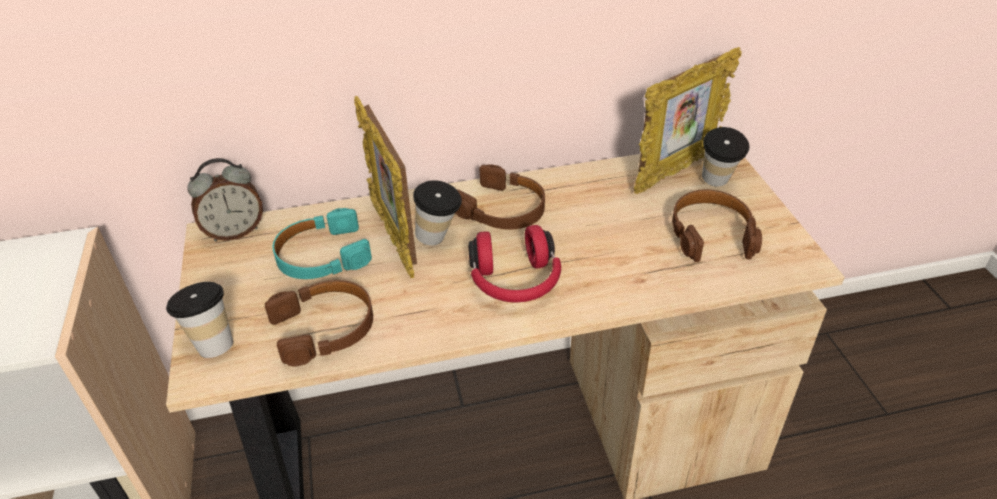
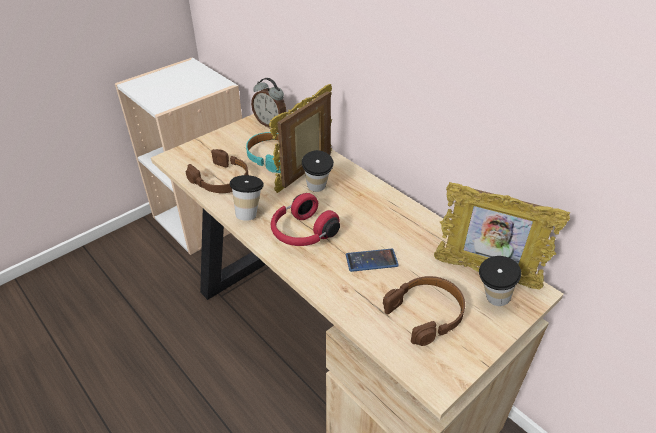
camera: 60 degrees right, 0 degrees up
(212, 342) = (192, 152): cup -> cup (249, 213)
(503, 209) = (365, 204): brown headphones -> none
(606, 242) = (371, 260): none -> phone

